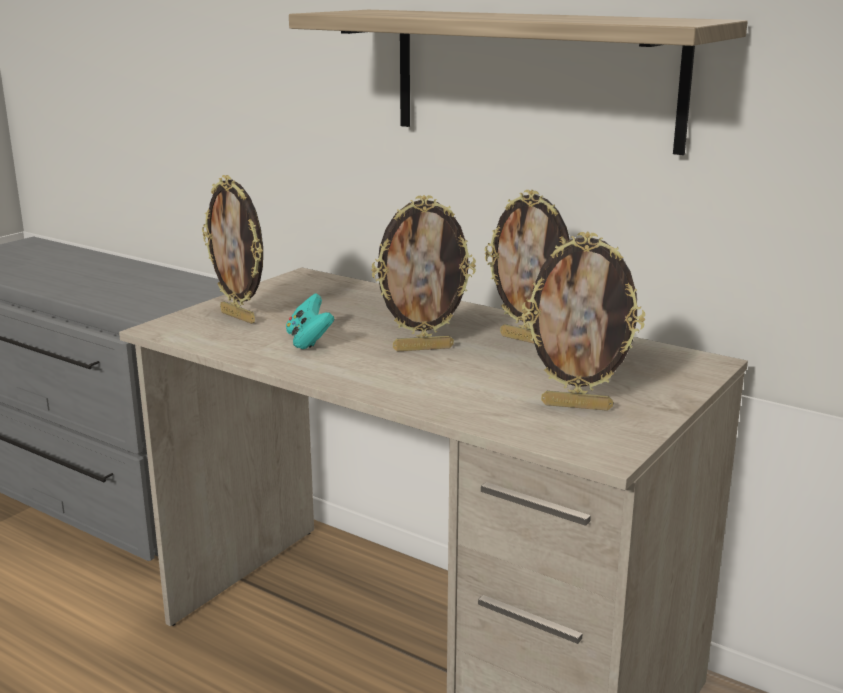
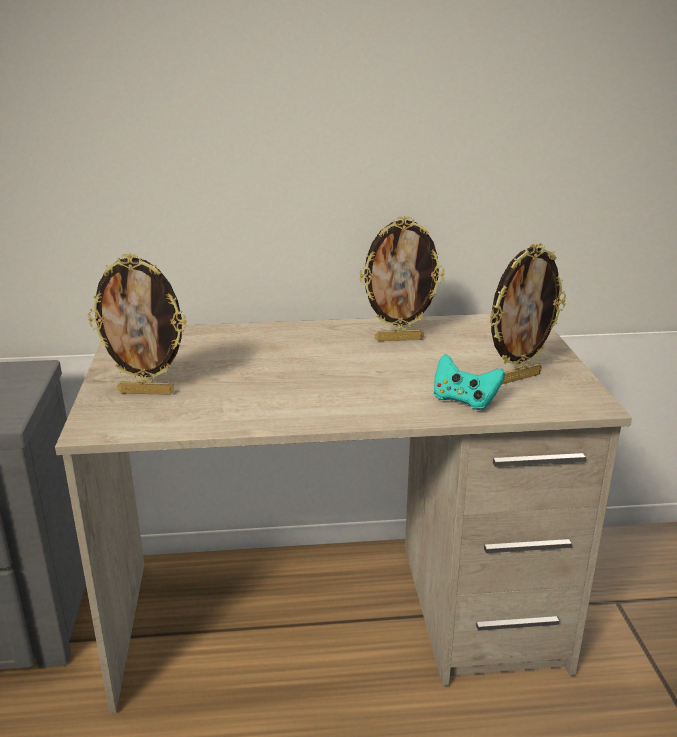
camera: 40 degrees left, 5 degrees up
(309, 341) = (251, 393): turquoise game controller -> turquoise game controller (464, 400)
(423, 348) = (345, 369): picture frame -> none
(534, 77) = (349, 119): shelf -> none

